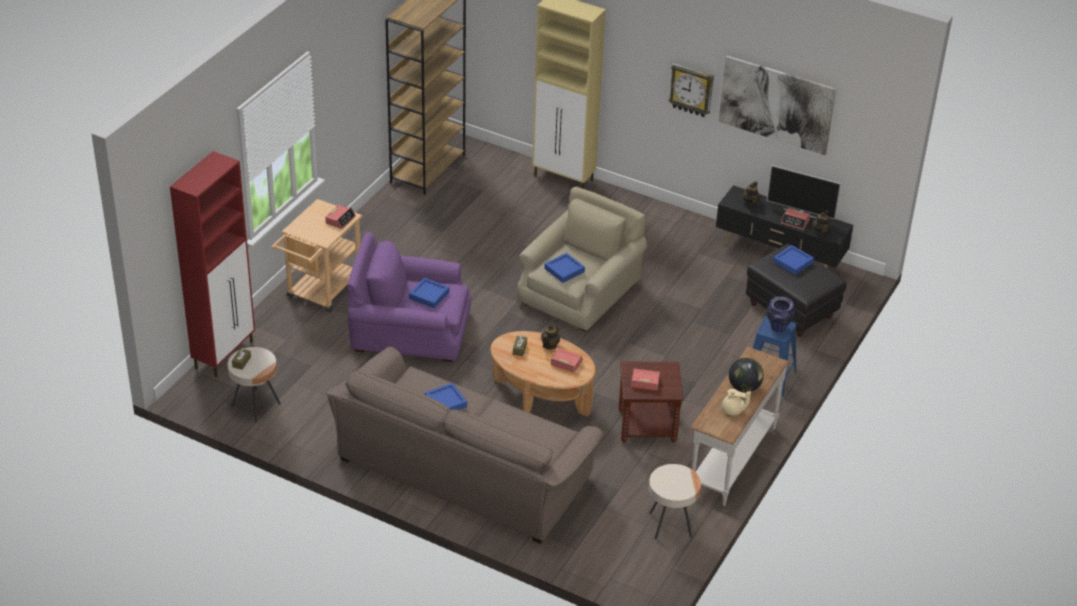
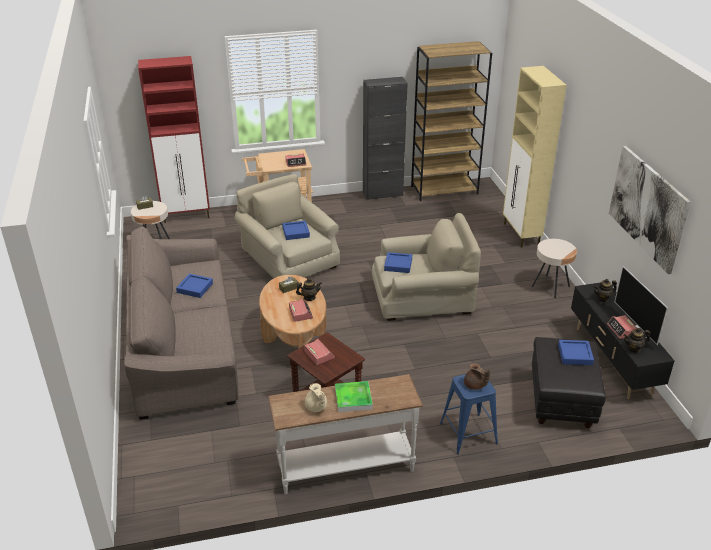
camera: 50 degrees right, 5 degrees down
(377, 208) = (382, 194): none -> black cabinet
(410, 331) = (289, 259): purple armchair -> beige armchair
(670, 525) = (229, 475): beige side table -> beige side table (550, 286)
(691, 90) = (600, 177): wall clock -> none
(744, 388) = (353, 398): globe -> tray
(778, 328) = (475, 385): vase -> brown teapot

